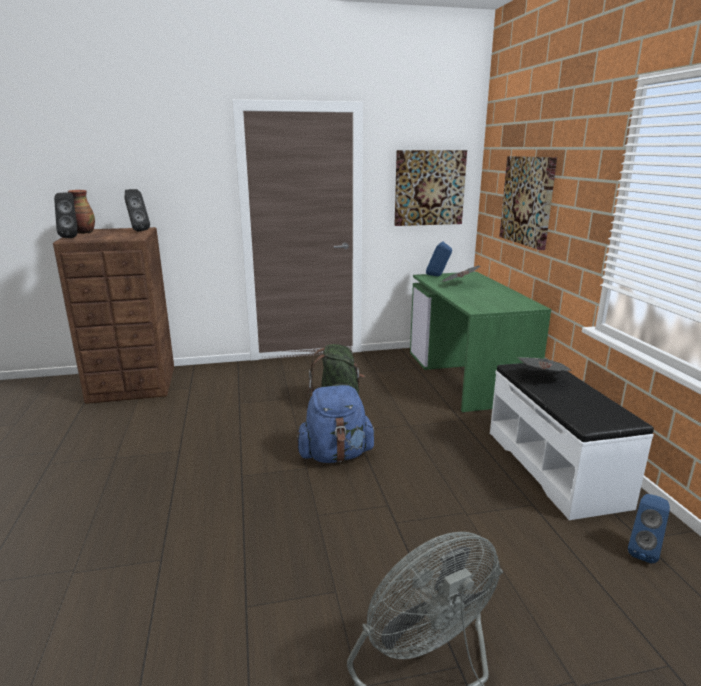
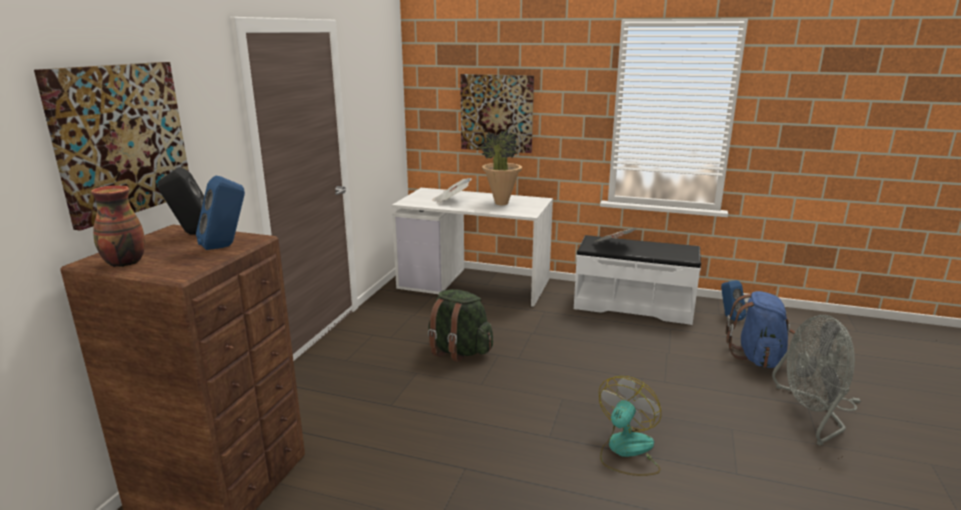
camera: 60 degrees left, 0 degrees up
(71, 237) = (165, 271): black speaker -> none
(244, 521) = (626, 451): none -> fan
(336, 455) = (553, 379): blue backpack -> blue backpack (757, 357)
(429, 188) = (381, 110): picture -> picture (120, 140)
(438, 276) = (414, 199): blue speaker -> blue speaker (226, 246)
(468, 376) = (475, 283): green desk -> white desk
(487, 297) = (501, 203): none -> potted plant

